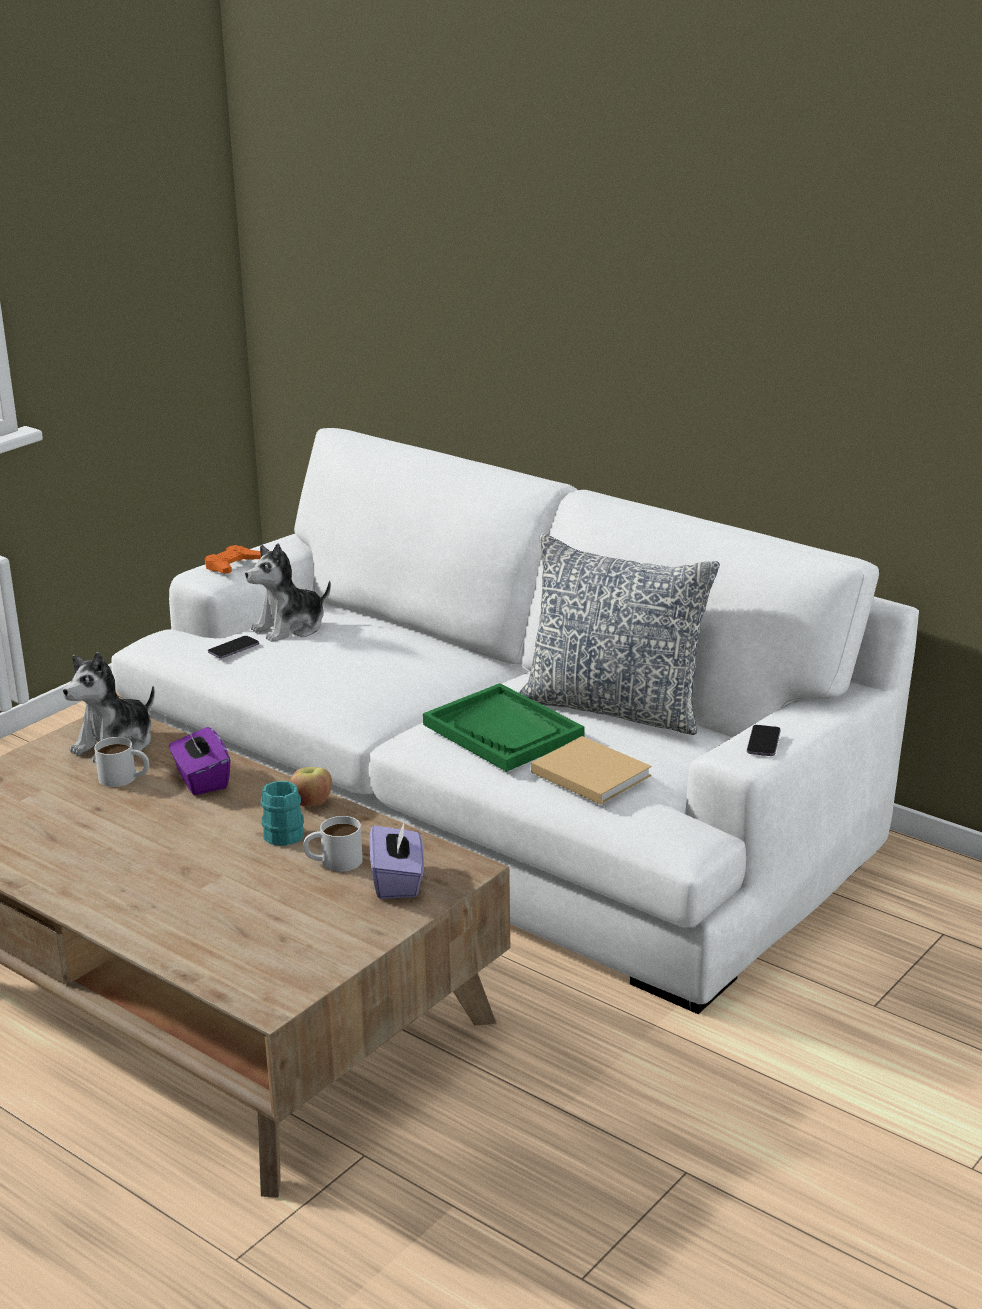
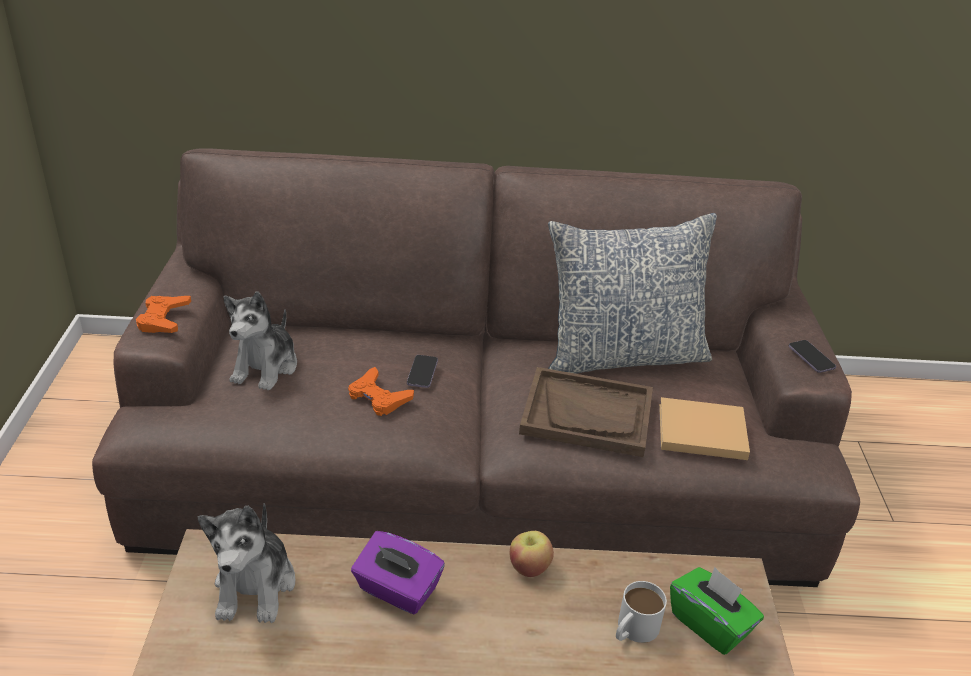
camera: 40 degrees left, 10 degrees up
(124, 778) = (317, 627): white mug -> none
(233, 649) = (243, 412): phone -> phone (422, 372)
(280, 833) = (548, 620): turquoise mug -> none
(345, 669) = (378, 397): none -> orange game controller
(398, 881) = (710, 624): purple tissue box -> green tissue box
(495, 804) = (478, 456): white sofa -> brown sofa
(503, 731) = (587, 414): green tray -> brown tray

